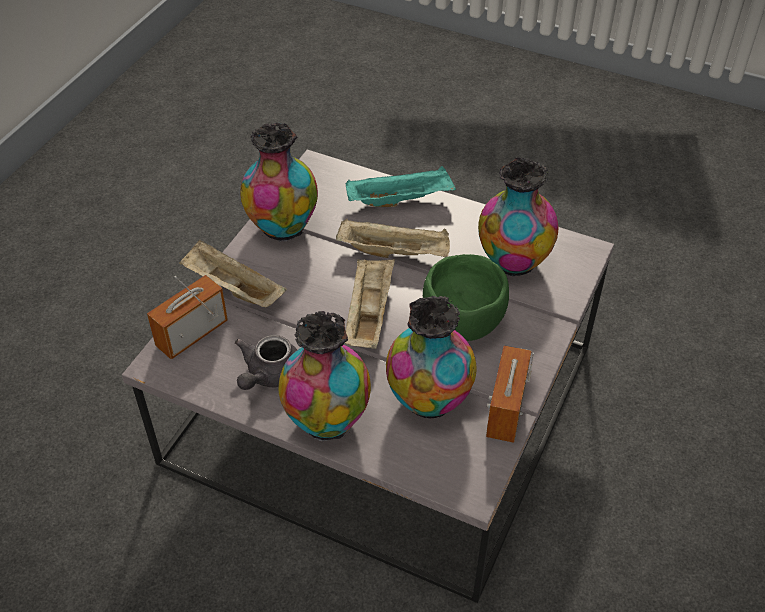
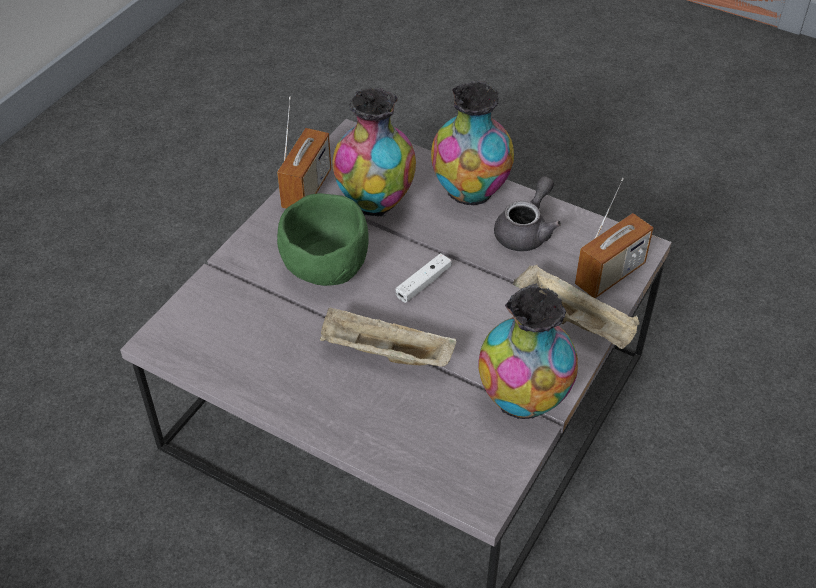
camera: 175 degrees left, 0 degrees up
(368, 314) = (423, 283): beige tray -> white game controller
(401, 200) = (366, 431): turquoise tray -> none
(512, 262) = (249, 332): vase -> none

